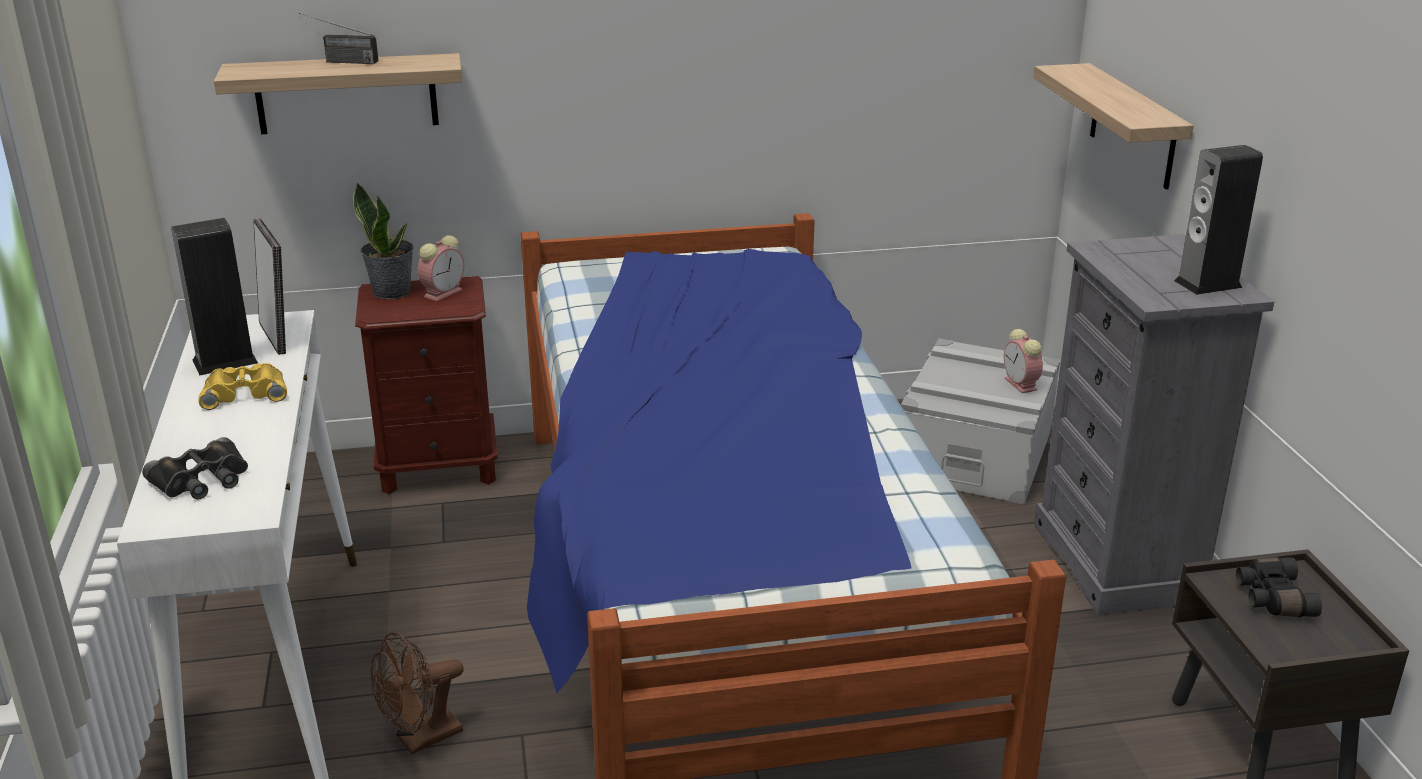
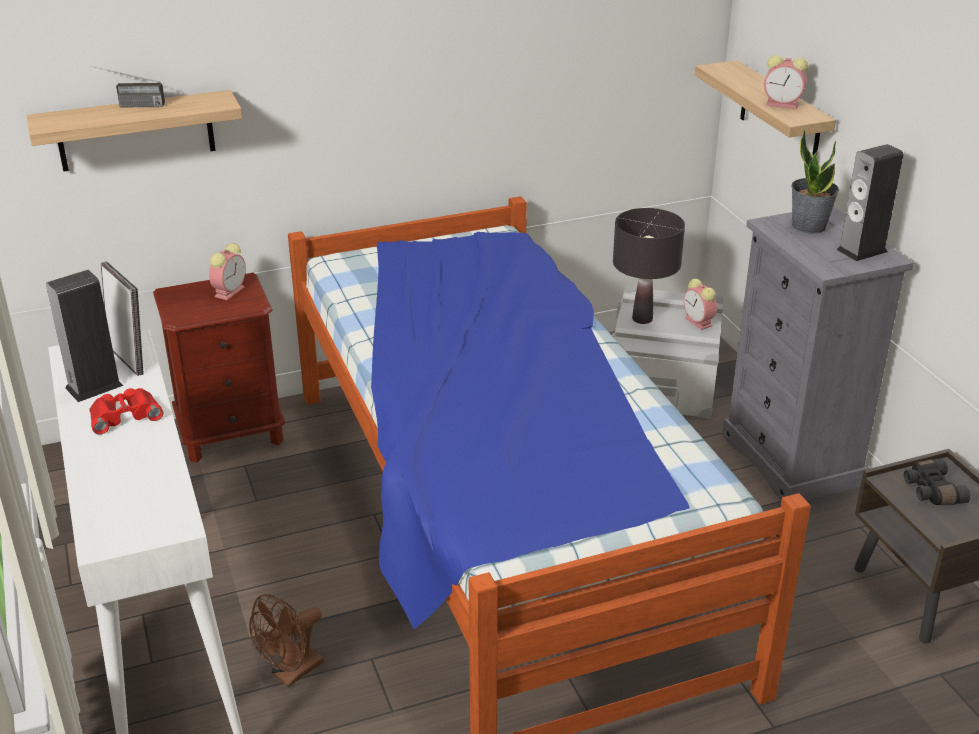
camera: 10 degrees left, 5 degrees up
(202, 480) = (124, 500): black binoculars -> none
(245, 393) = (124, 415): yellow binoculars -> red binoculars
(392, 291) = (185, 294): potted plant -> potted plant (808, 225)
(950, 375) = (642, 319): none -> black table lamp
(1131, 107) = (783, 104): none -> alarm clock

